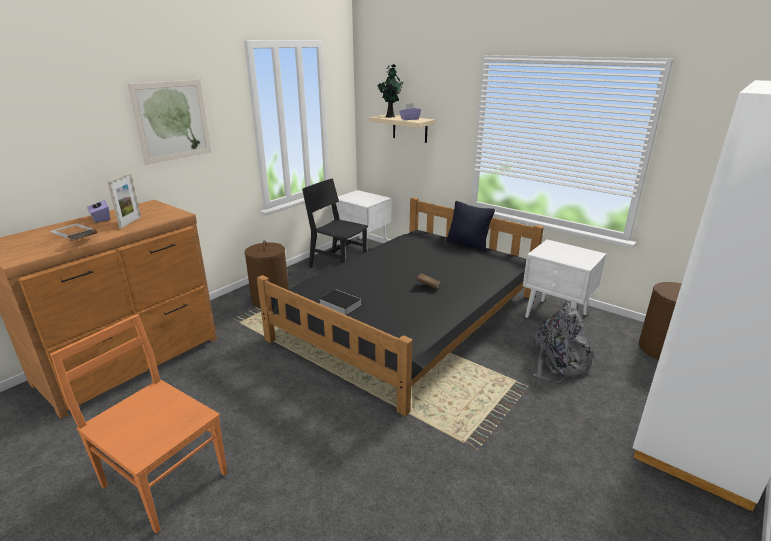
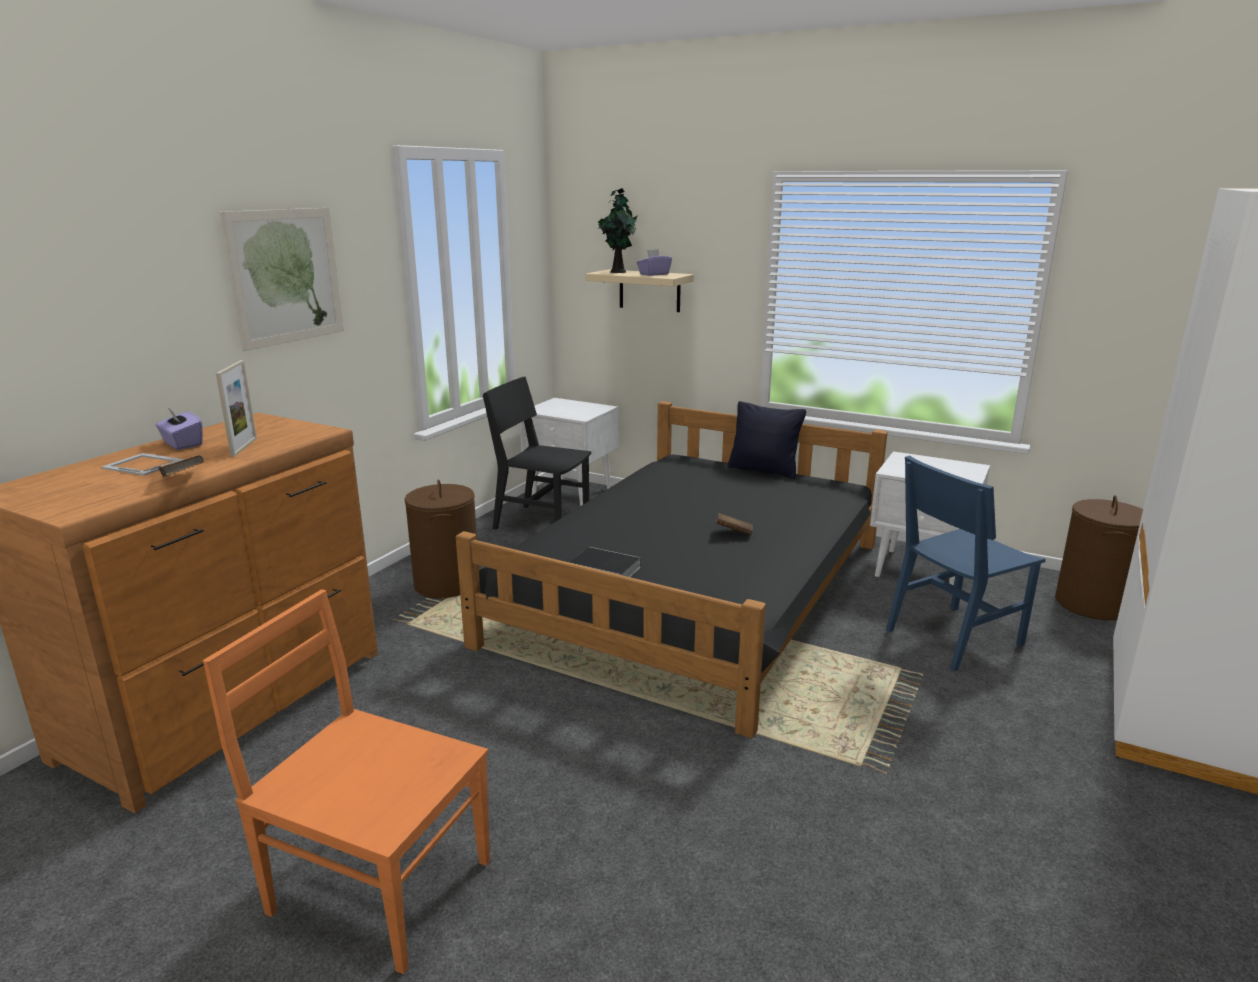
camera: 10 degrees left, 5 degrees down
(559, 363) = (953, 637): grey backpack -> blue chair

